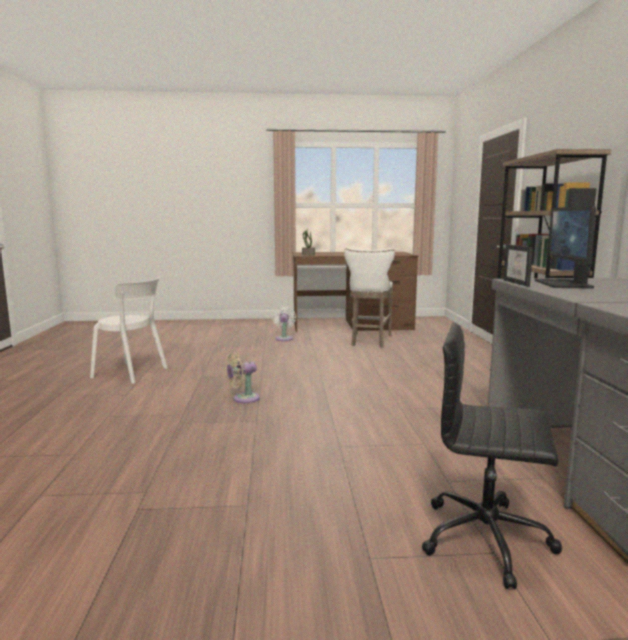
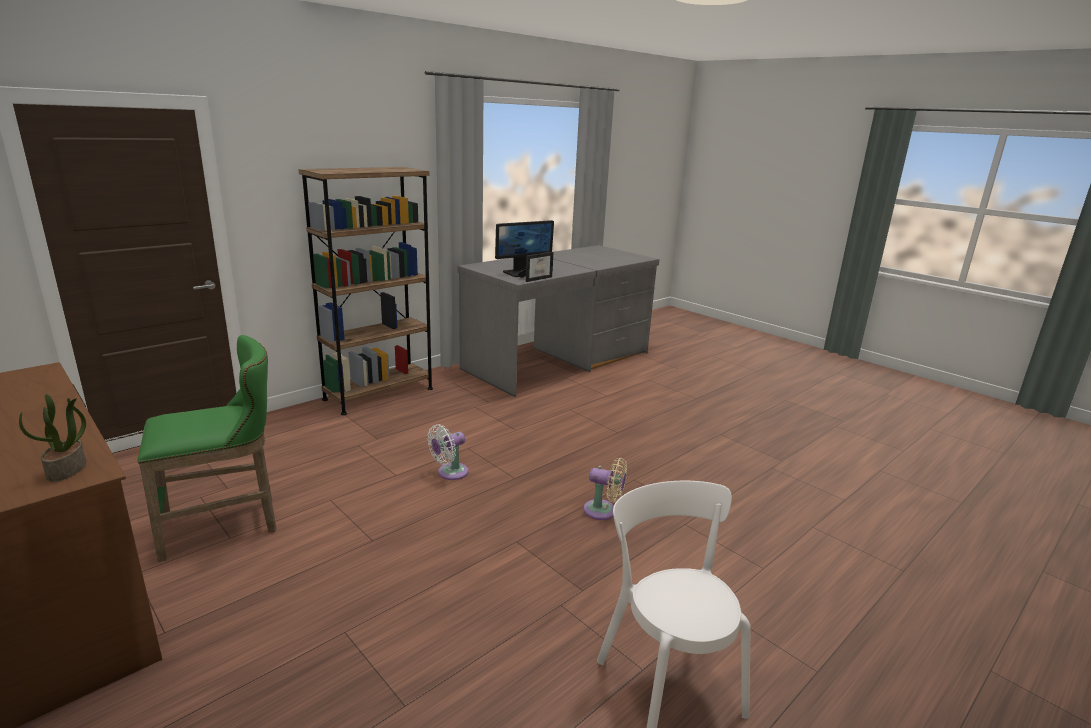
camera: 130 degrees left, 10 degrees up
(284, 338) = (254, 640): white fan -> white fan (450, 473)
(369, 341) = (226, 525): white stool -> green stool
(488, 539) = (641, 381): black office chair -> none

